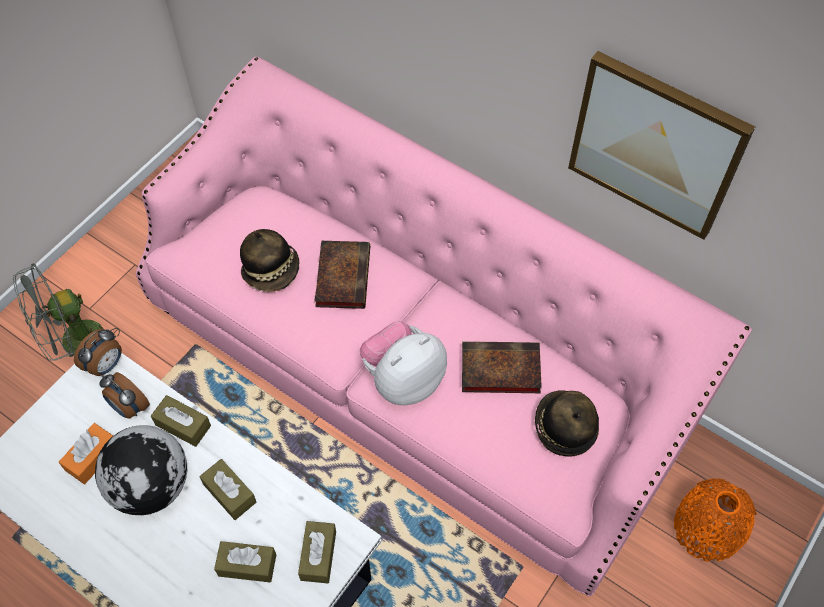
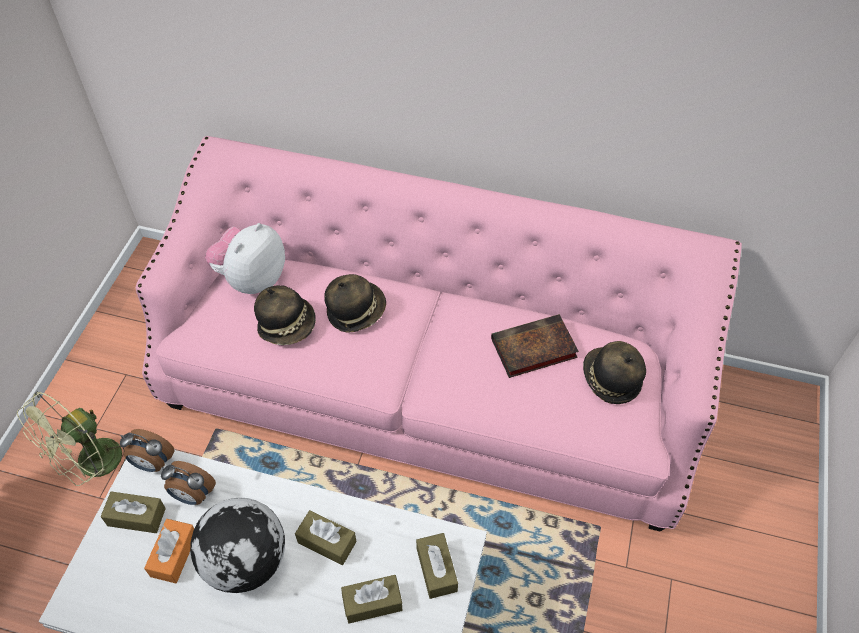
camera: 20 degrees left, 5 degrees down
(75, 345) = (93, 467): grey fan -> green fan
(106, 365) = (152, 463): alarm clock -> alarm clock turned 90 degrees clockwise
(183, 425) = (254, 494): brown tissue box -> brown tissue box (136, 517)
(342, 275) = (355, 310): book -> hat
(403, 379) = (451, 383): plush toy -> plush toy (251, 278)
(656, 145) = (632, 95): picture -> none
(707, 528) = (737, 441): orange vase -> none

